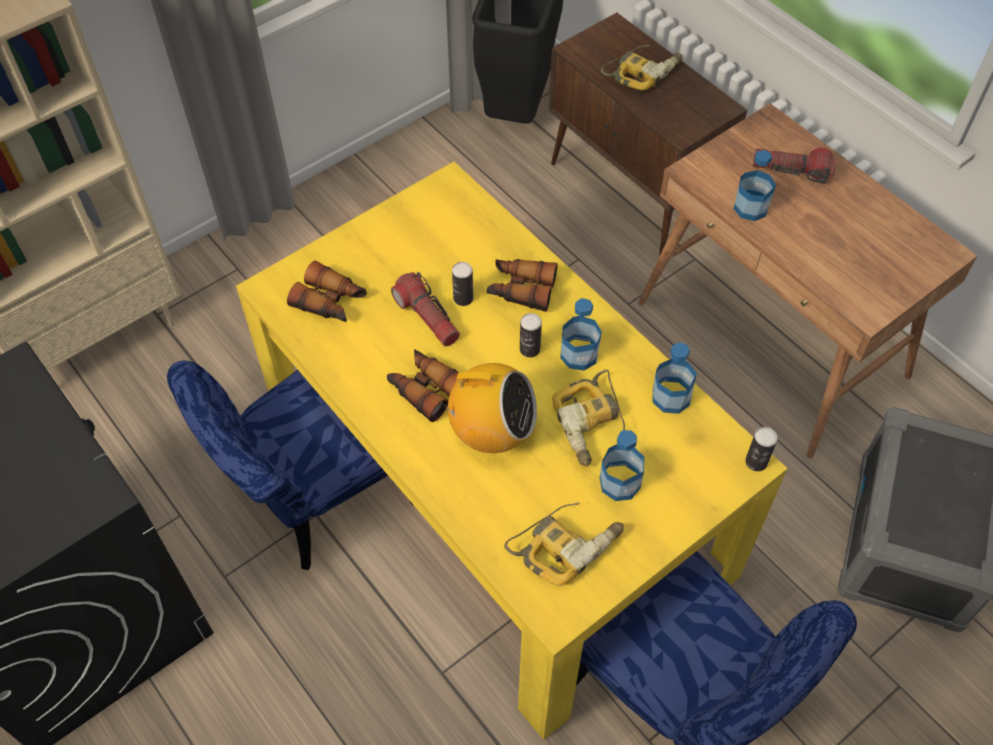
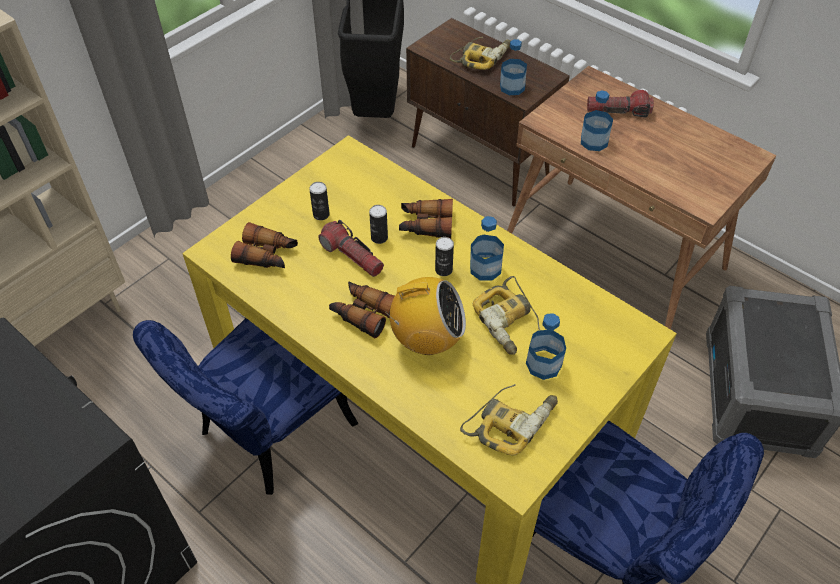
camera: 10 degrees left, 5 degrees down
(671, 397) = (568, 291): bottle -> bottle (512, 87)
(756, 462) = (650, 331): can -> can (321, 214)

